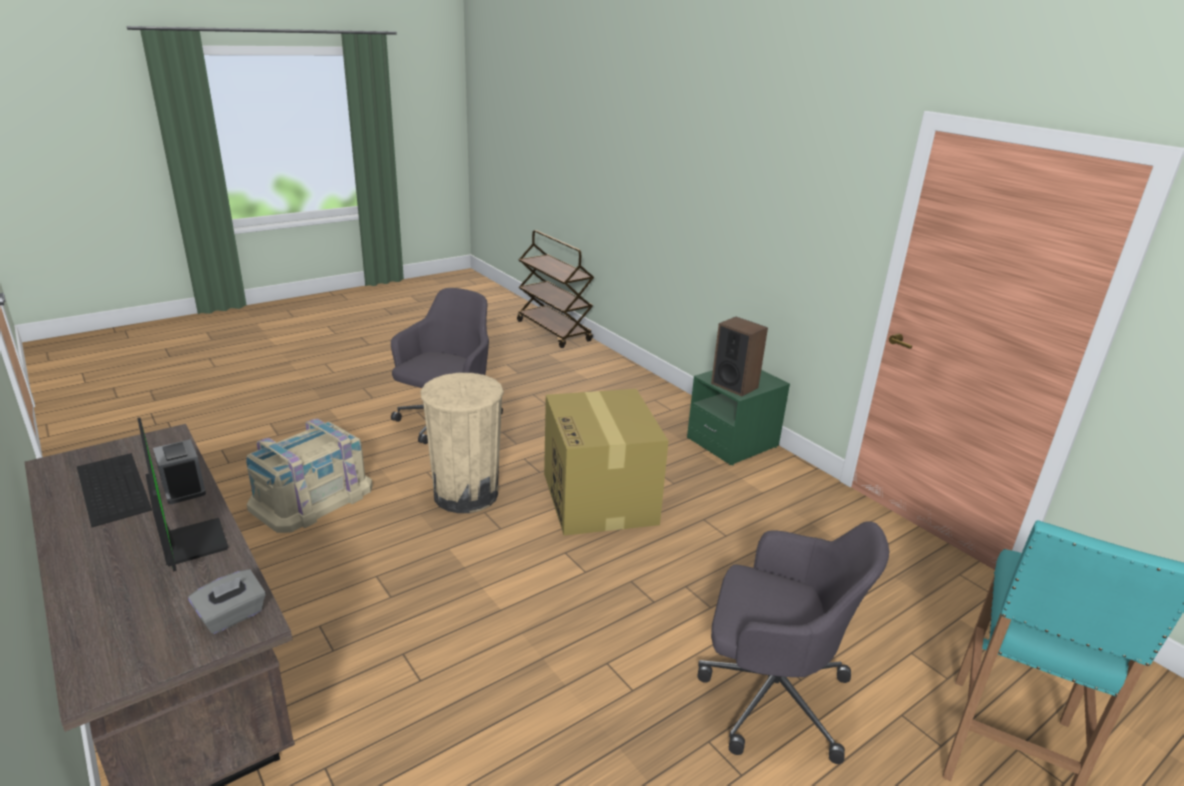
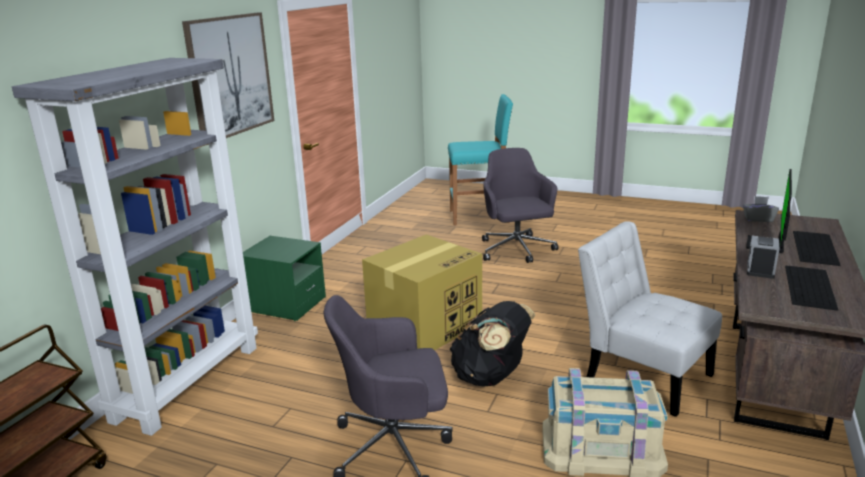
camera: 120 degrees left, 5 degrees down
(109, 576) = (815, 248): none -> keyboard
(338, 583) = (642, 374): none -> white chair
(465, 494) = (491, 377): beige trash can -> black backpack
(631, 380) = (188, 381): none -> grey bookcase
(734, 385) = (294, 248): speaker -> none
(801, 178) = (230, 76): none -> picture

